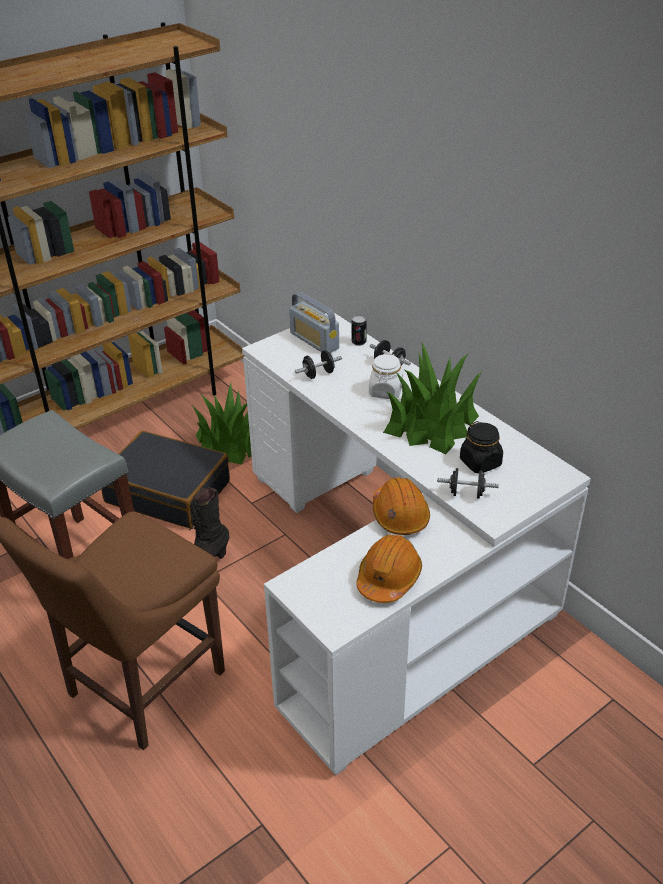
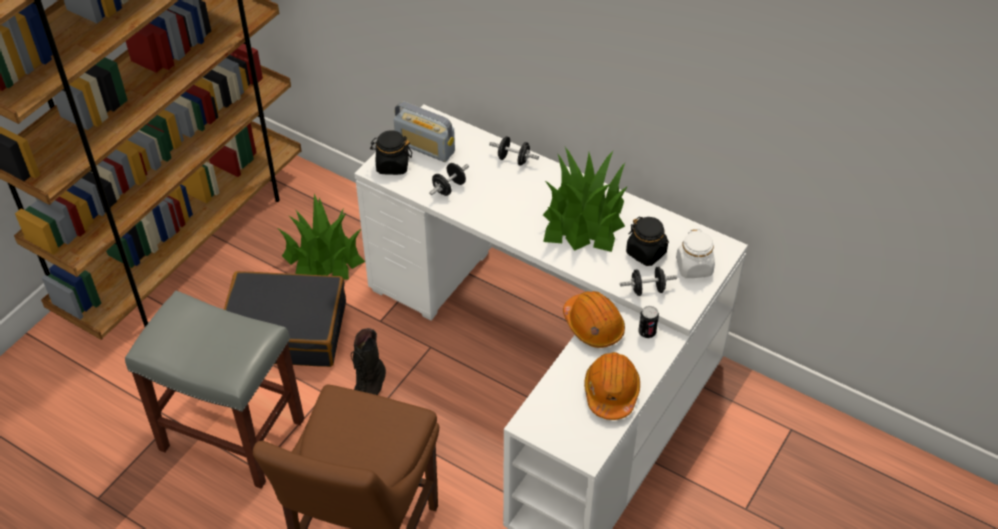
camera: 20 degrees left, 10 degrees up
(278, 348) = (392, 165): none -> black jar
(358, 342) = (471, 139): can -> can (647, 332)
(385, 391) = (524, 193): white jar -> white jar (694, 267)

